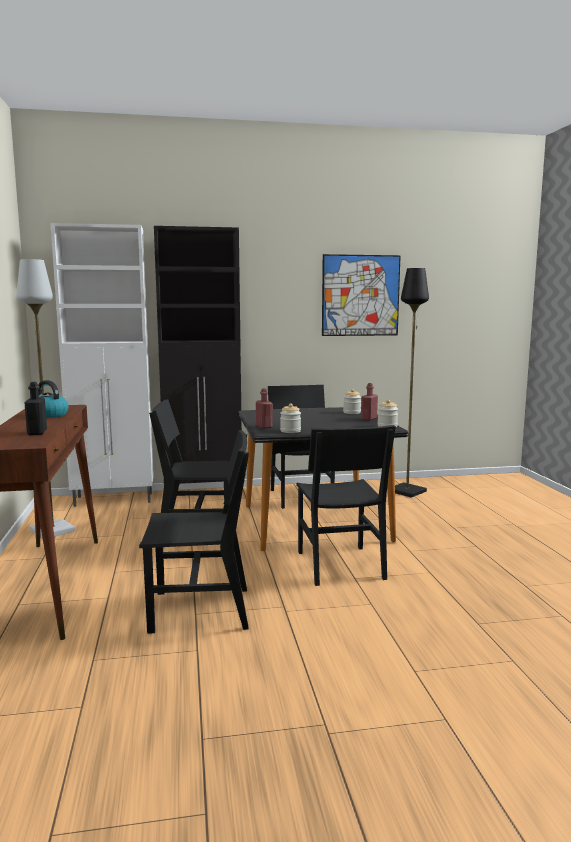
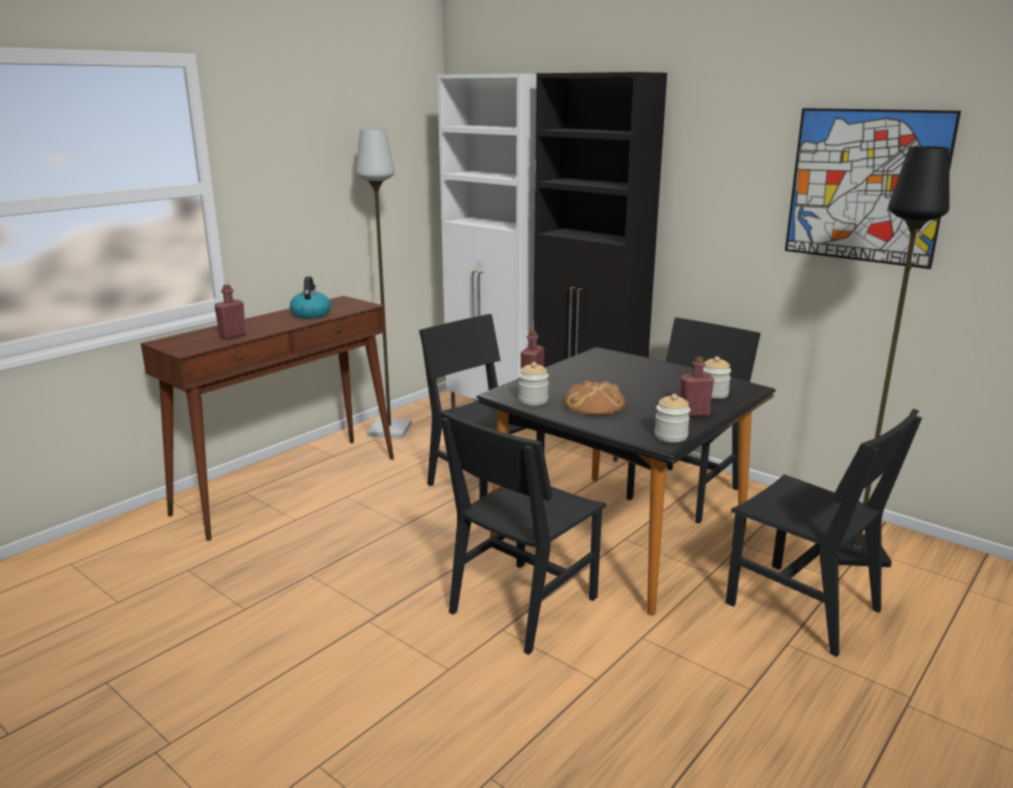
camera: 50 degrees right, 10 degrees up
(37, 432) = (233, 336): black bottle -> red bottle
(200, 610) = (320, 573): black chair -> black chair (802, 607)
(321, 425) = (594, 404): none -> bread

